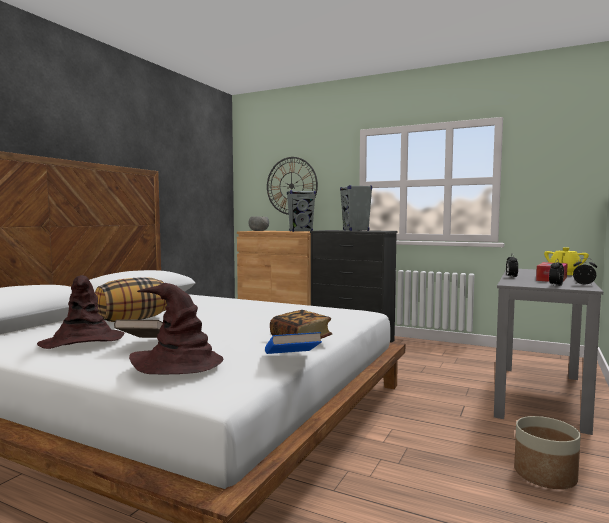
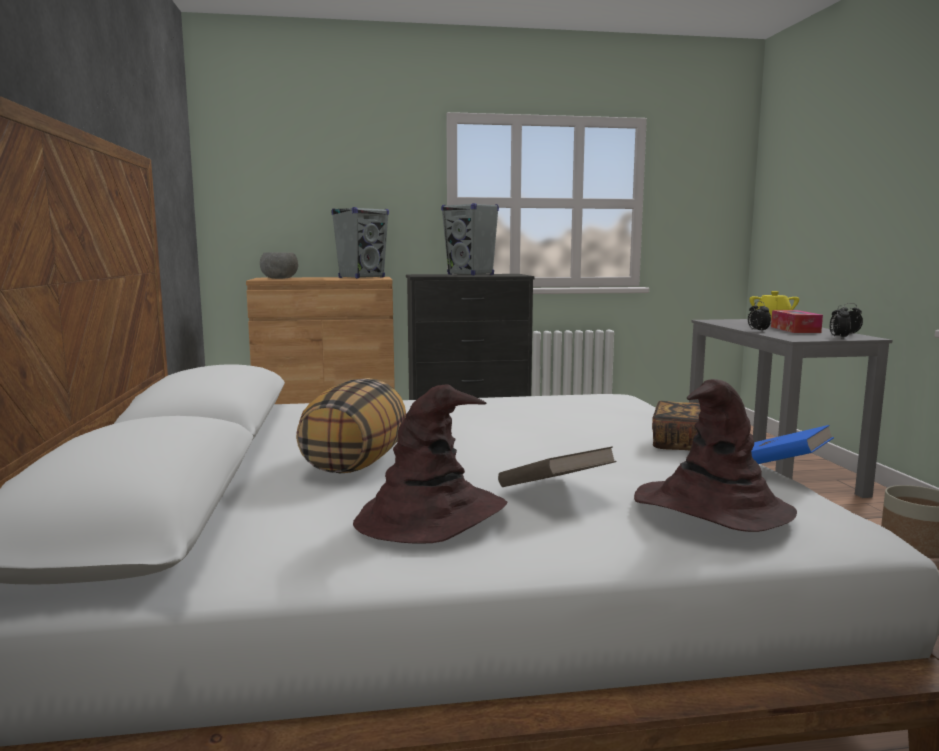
camera: 35 degrees left, 5 degrees up
(291, 186) = (323, 198): wall clock -> none

